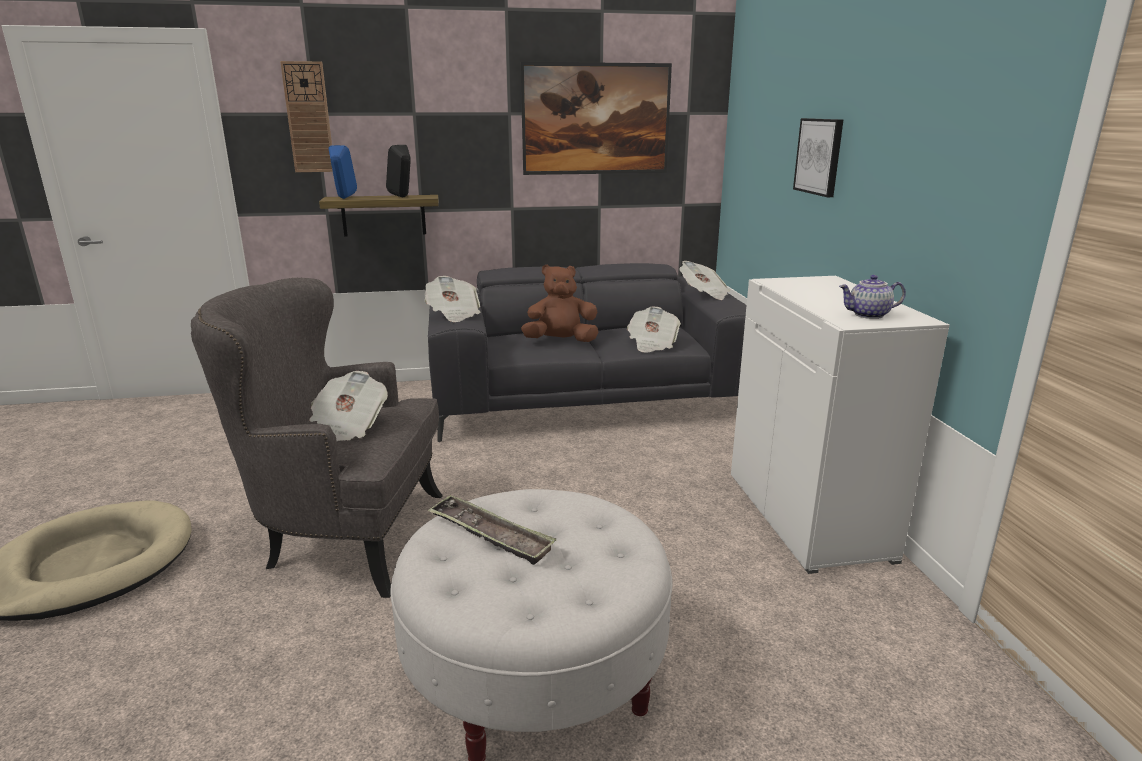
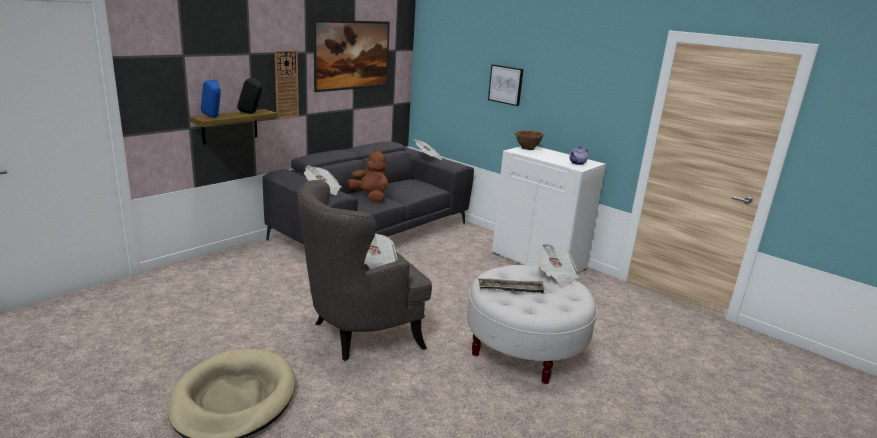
camera: 40 degrees left, 0 degrees up
(308, 118) = (180, 59): wall clock -> wall clock (286, 84)
(560, 341) = (370, 197): brown plush toy -> brown plush toy turned 90 degrees clockwise
(652, 344) = (418, 190): newspaper -> newspaper (555, 276)
(811, 281) = (527, 148): none -> brown bowl

